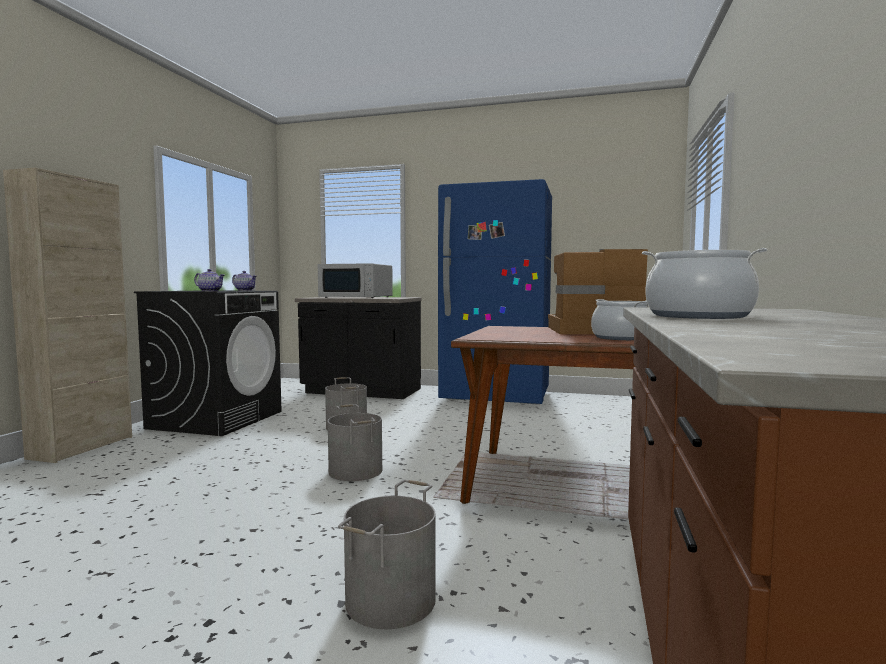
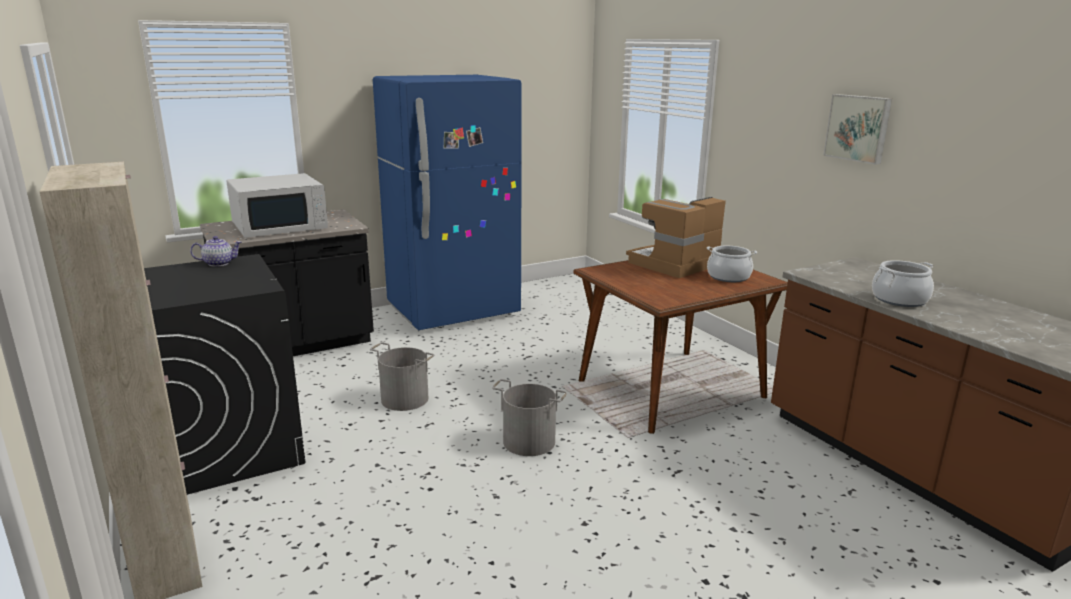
camera: 45 degrees left, 15 degrees up
(210, 291) = (249, 287): teapot -> none
(389, 599) = (746, 513): grey bucket -> none
(811, 108) = (858, 128): none -> picture

